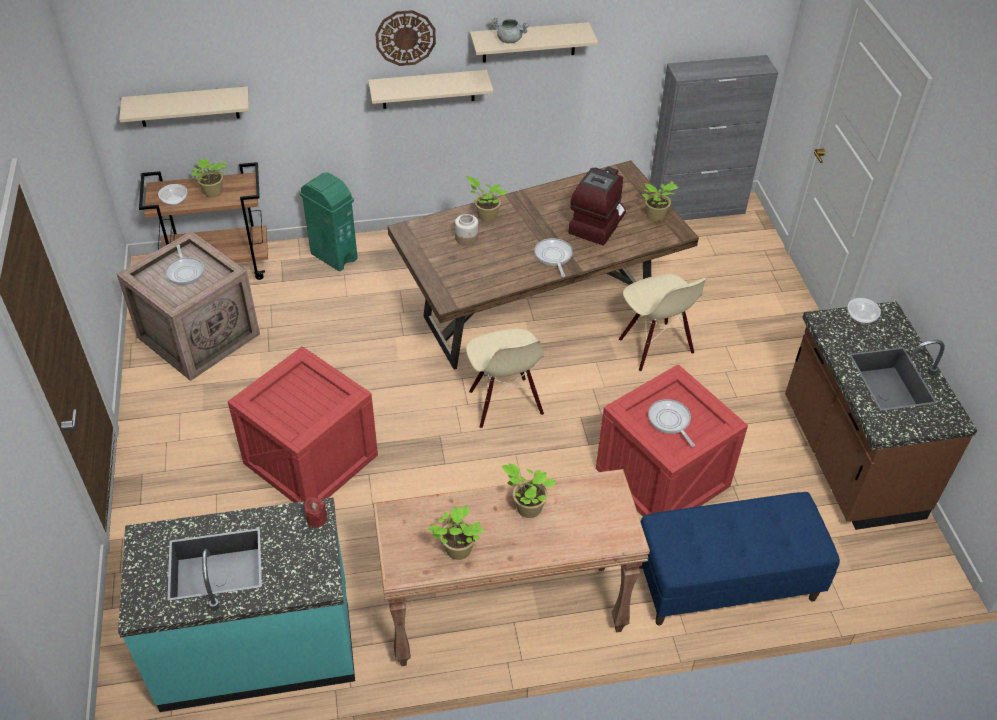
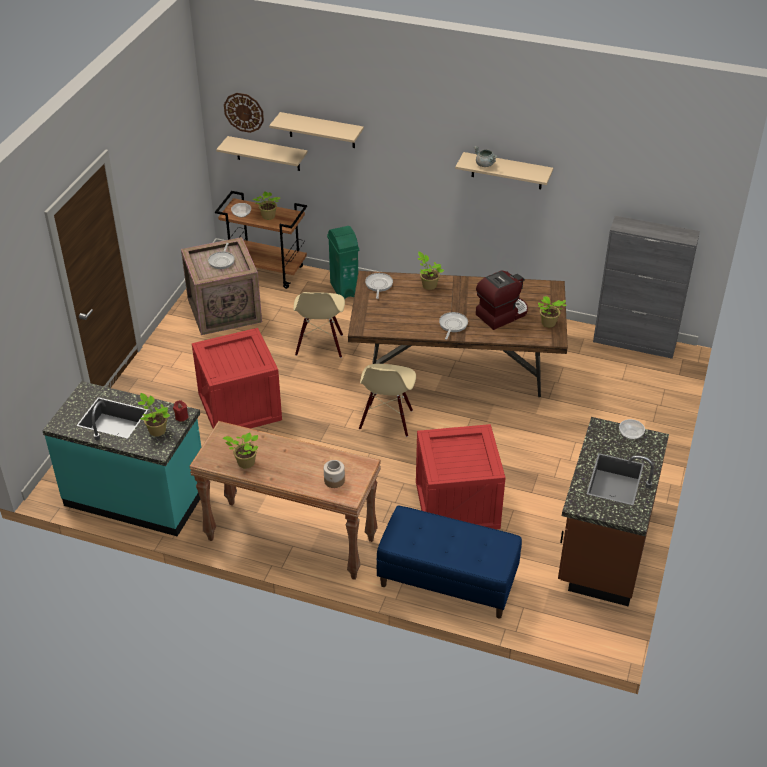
camera: 30 degrees right, 5 degrees down
(405, 37) = (417, 144): wall clock -> wall clock (244, 112)
(428, 89) = (430, 186): beige shelf -> beige shelf (321, 130)
(467, 238) = (404, 295): jar -> jar (334, 481)
(527, 508) = (303, 457): potted plant -> potted plant (156, 430)
(655, 347) = (521, 423): beige chair -> beige chair (320, 345)
(670, 421) = (455, 456): frying pan -> frying pan (378, 285)

